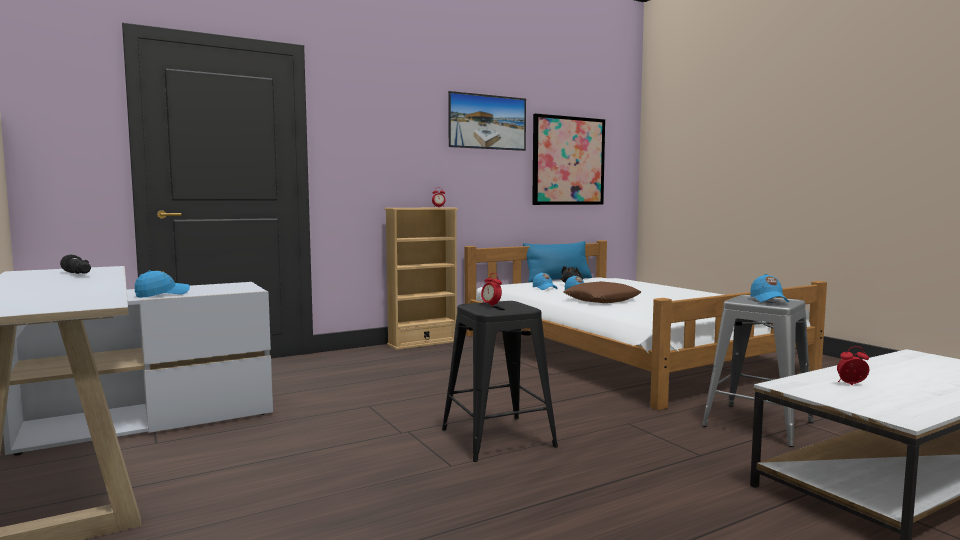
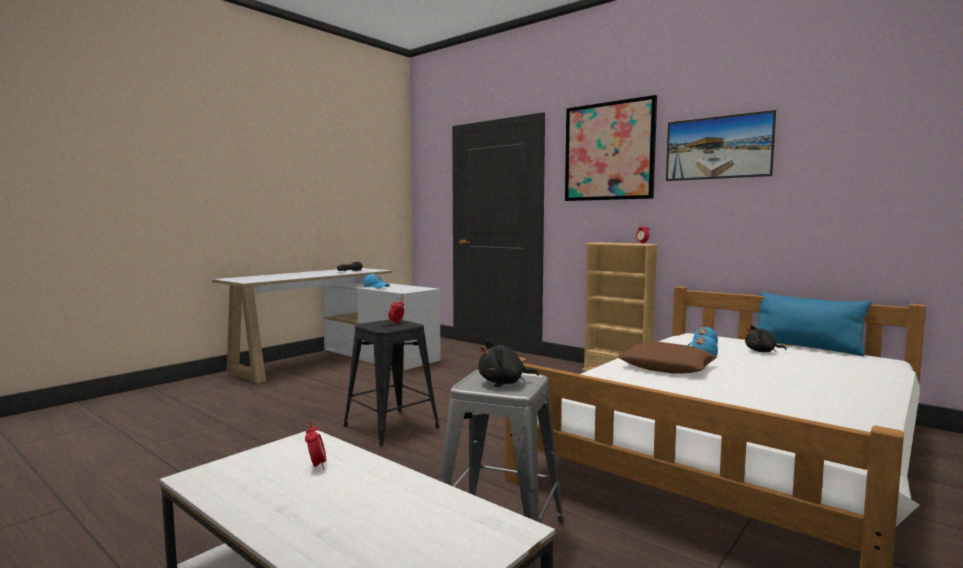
camera: 70 degrees right, 0 degrees up
(568, 161) = (855, 183): picture -> picture (609, 151)
(768, 300) = (504, 382): blue cap -> black plush toy

